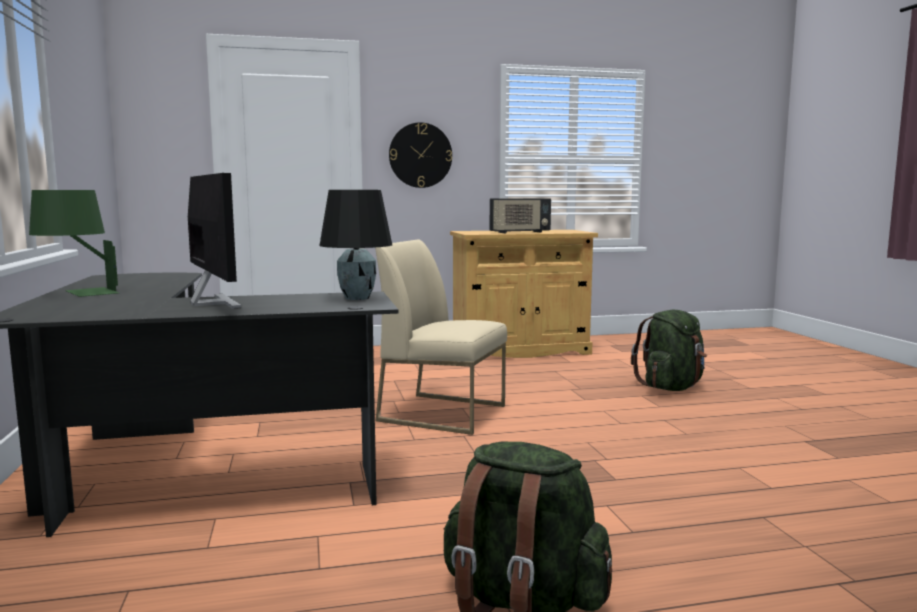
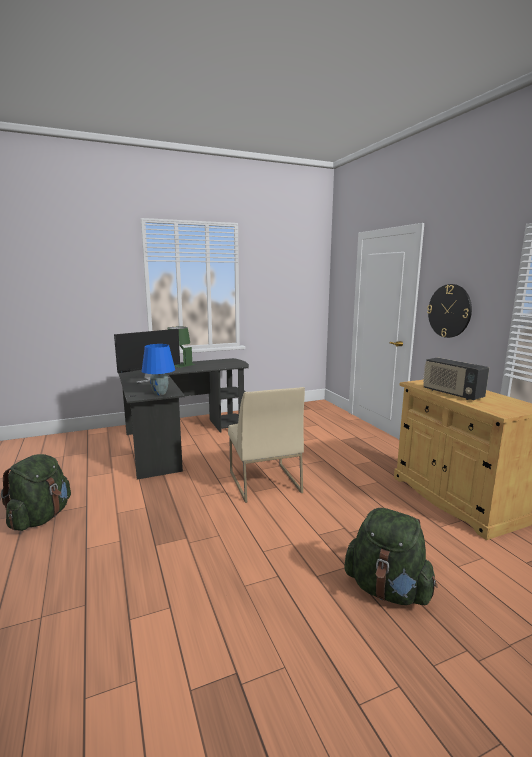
camera: 80 degrees right, 5 degrees up
(357, 298) = (159, 393): black table lamp -> blue table lamp
(444, 413) = (264, 482): beige chair -> beige chair turned 150 degrees clockwise

